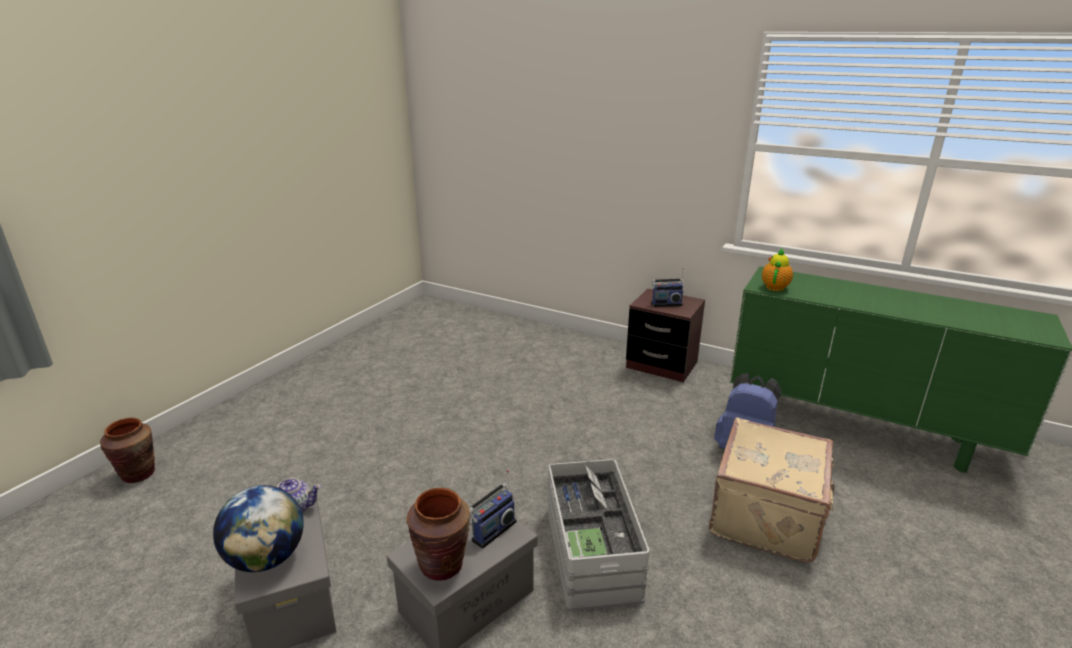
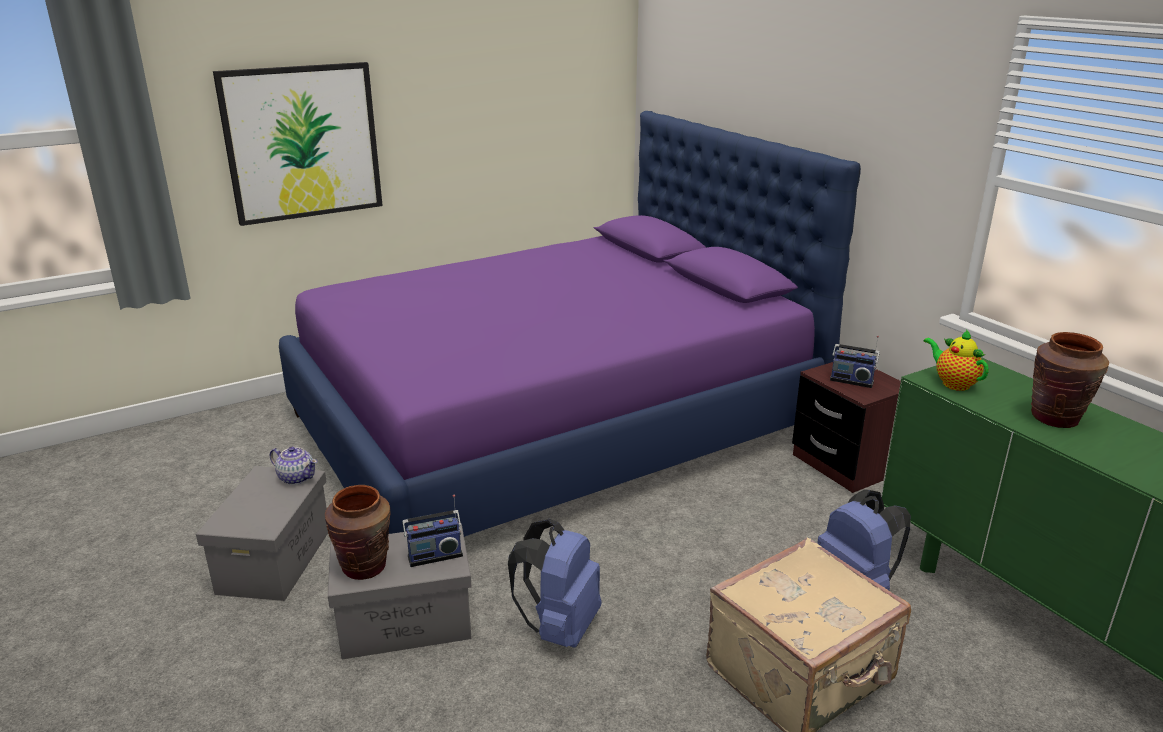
camera: 30 degrees right, 0 degrees up
(138, 474) = (246, 419): brown vase -> brown vase (1055, 418)
(144, 181) = (302, 142): none -> picture
(267, 558) = (244, 509): globe -> none
(441, 392) = (554, 423): none -> purple bed
(590, 551) = (559, 627): grey storage box -> blue backpack
(775, 287) = (953, 383): teapot -> teapot turned 90 degrees counterclockwise

